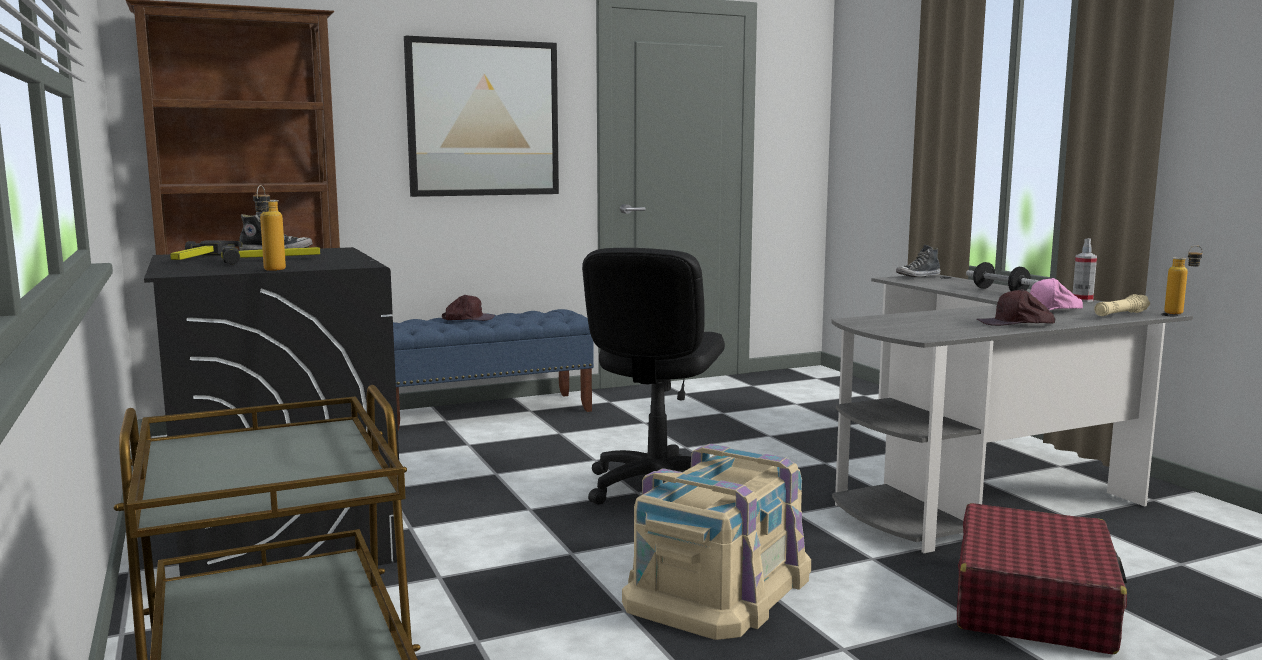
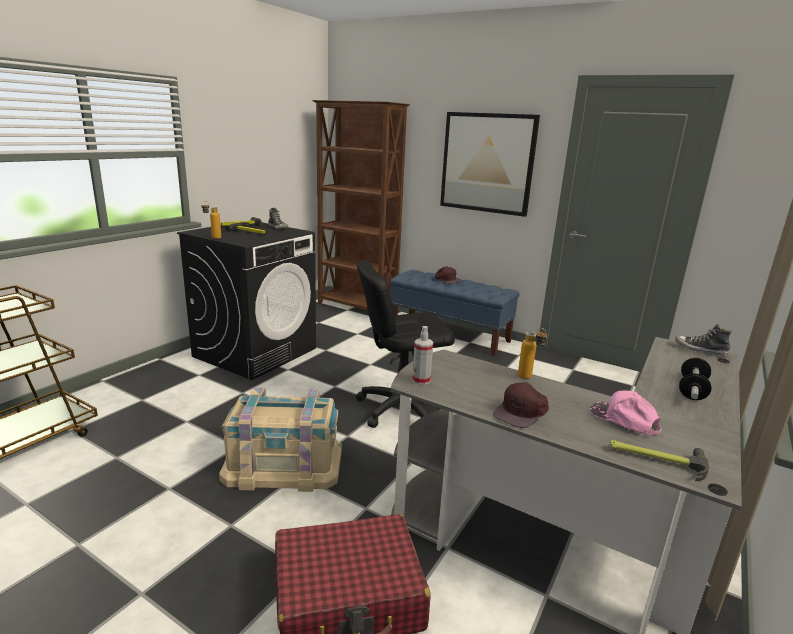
camera: 55 degrees right, 10 degrees up
(1015, 323) = (522, 412): brown cap -> brown cap turned 105 degrees counterclockwise
(1082, 300) = (718, 433): spray bottle -> spray bottle (421, 380)
(1120, 314) = (656, 458): beige flashlight -> hammer
(1180, 313) = (734, 495): bottle -> bottle (529, 378)

